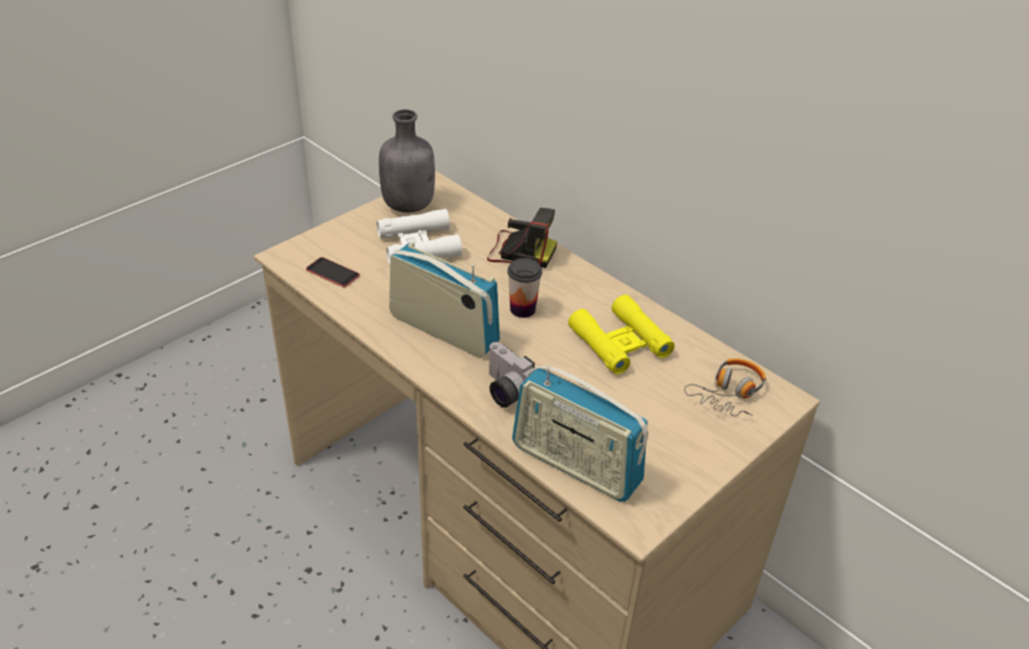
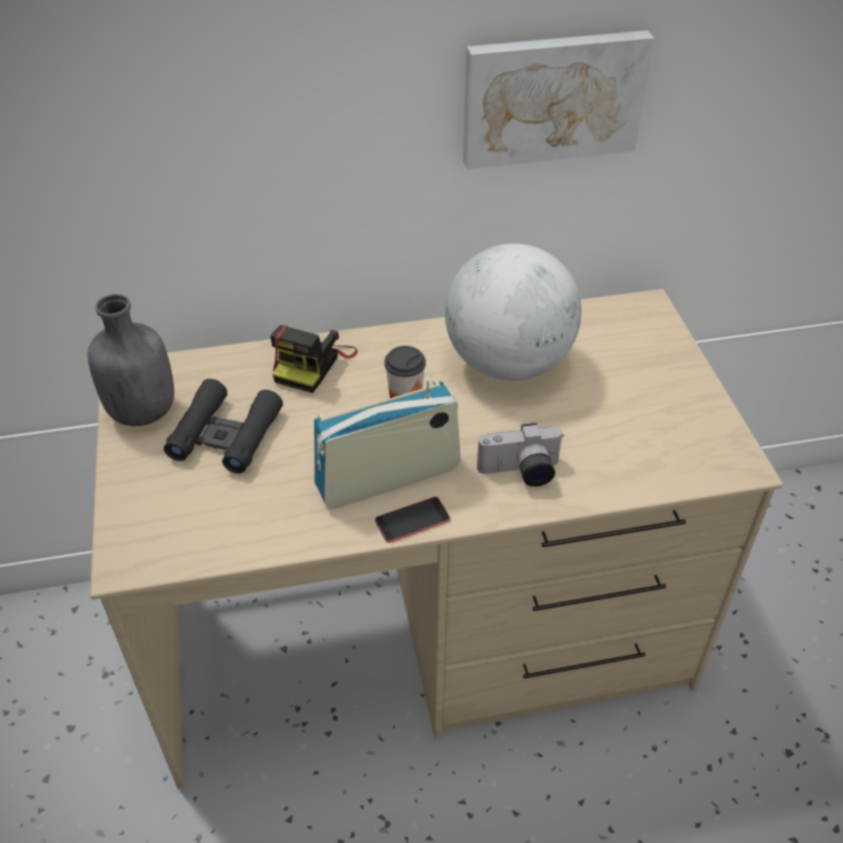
camera: 55 degrees left, 5 degrees up
(332, 272) = (202, 530): phone -> phone (412, 520)
(418, 245) = (225, 435): white binoculars -> black binoculars
(520, 252) = (313, 364): camera -> camera turned 150 degrees clockwise
(575, 465) = (649, 471): radio -> none
(620, 342) = (508, 363): yellow binoculars -> globe
(729, 393) = (622, 332): headphones -> none
(754, 146) = (552, 97): none -> picture

